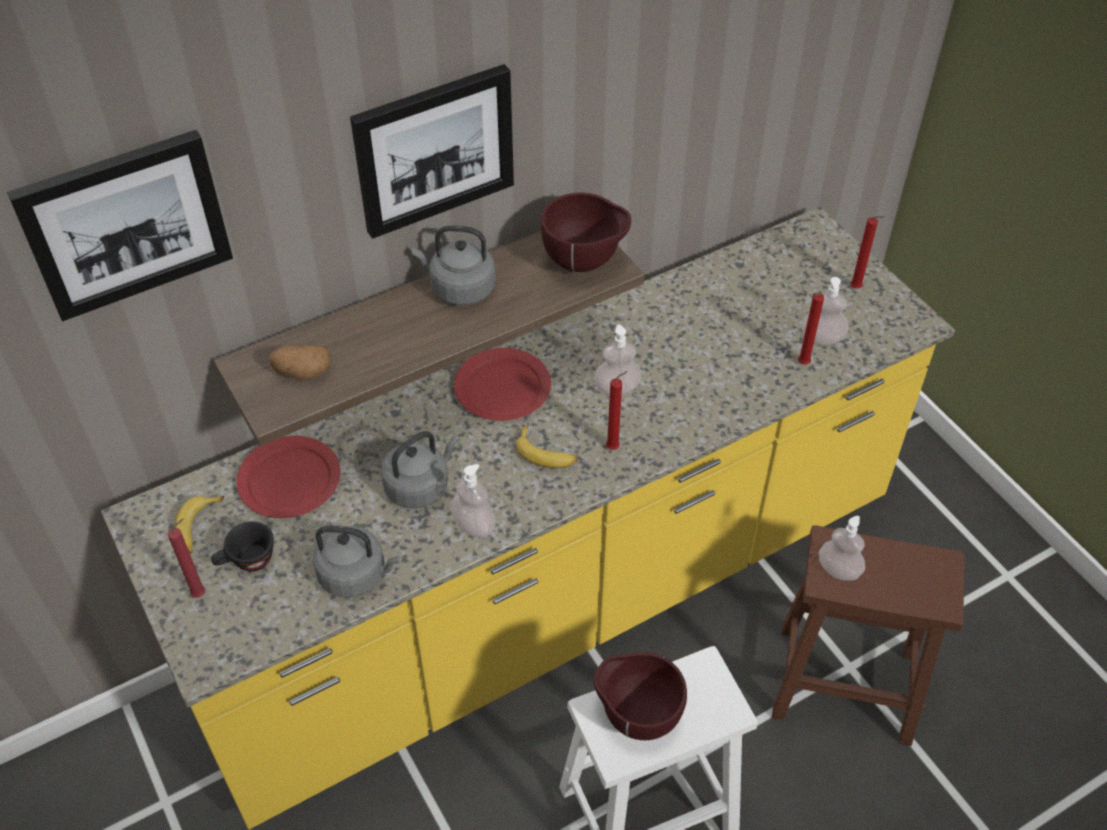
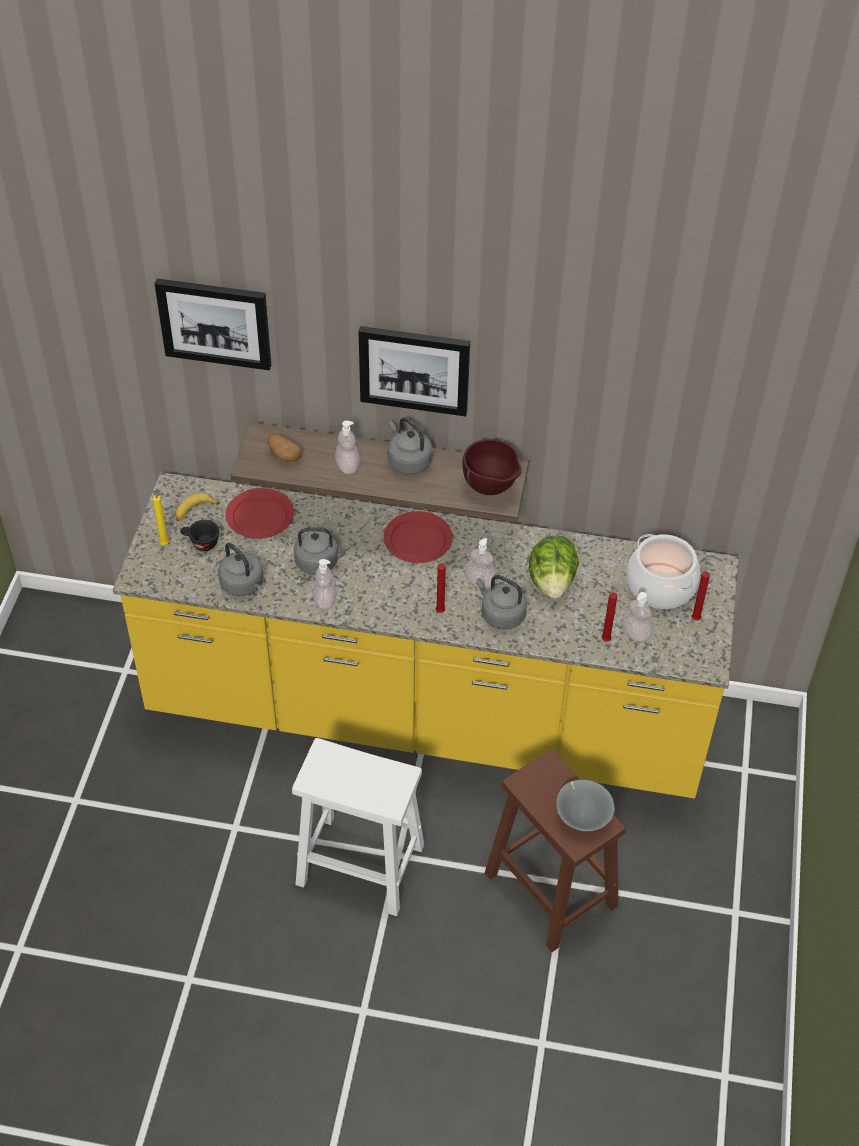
camera: 40 degrees right, 0 degrees up
(201, 593) = (166, 544): red candle -> yellow candle
(546, 454) = (401, 590): banana -> none
(637, 716) = (341, 770): brown bowl -> none
(677, 408) = (501, 615): none -> grey kettle
(687, 340) = (552, 582): none -> lettuce
(788, 277) = (660, 586): none -> cooking pot
(838, 570) = (537, 782): soap dispenser -> soap dispenser (347, 466)
(914, 570) = (582, 815): none -> grey bowl

